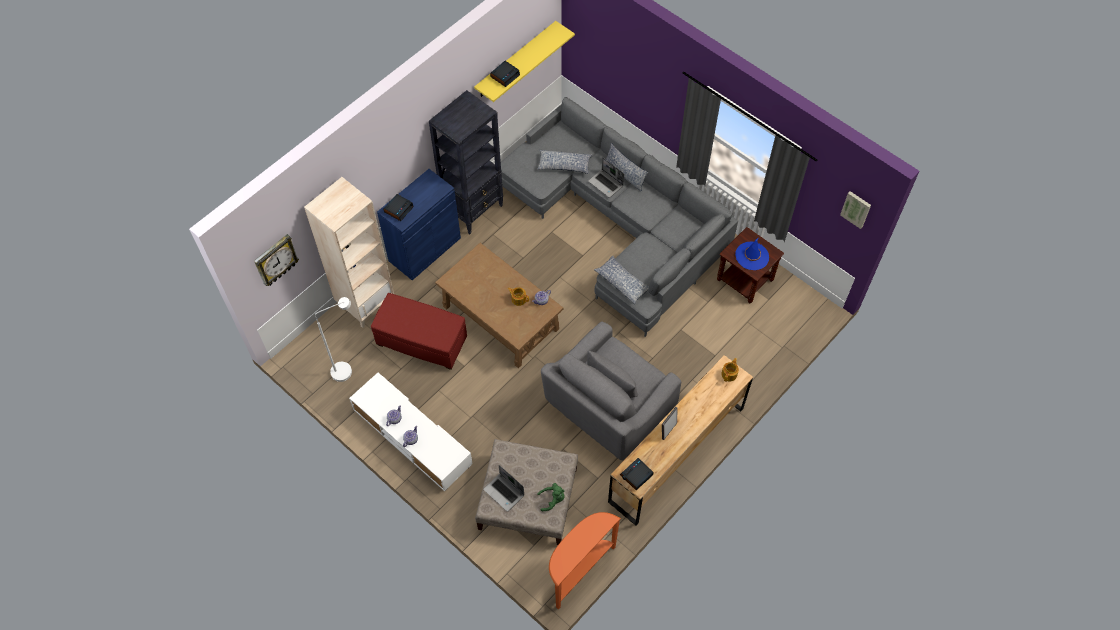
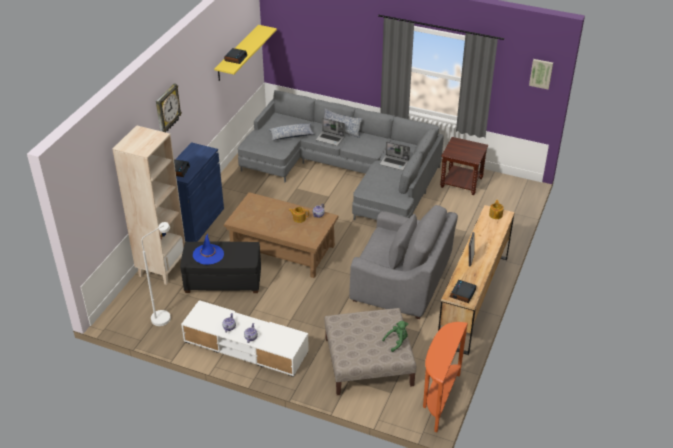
camera: 20 degrees left, 20 degrees down
(275, 260) = (93, 205): wall clock -> wall clock (167, 109)
(422, 342) = (223, 281): red ottoman -> black ottoman
(473, 209) = (226, 189): black bookcase -> none
(504, 492) = (353, 348): laptop -> laptop (394, 163)
(609, 406) = (402, 283): grey armchair -> grey armchair turned 90 degrees counterclockwise
(622, 282) = (376, 191): pillow -> none
(752, 256) = (466, 151): blue hat -> blue hat (208, 254)

